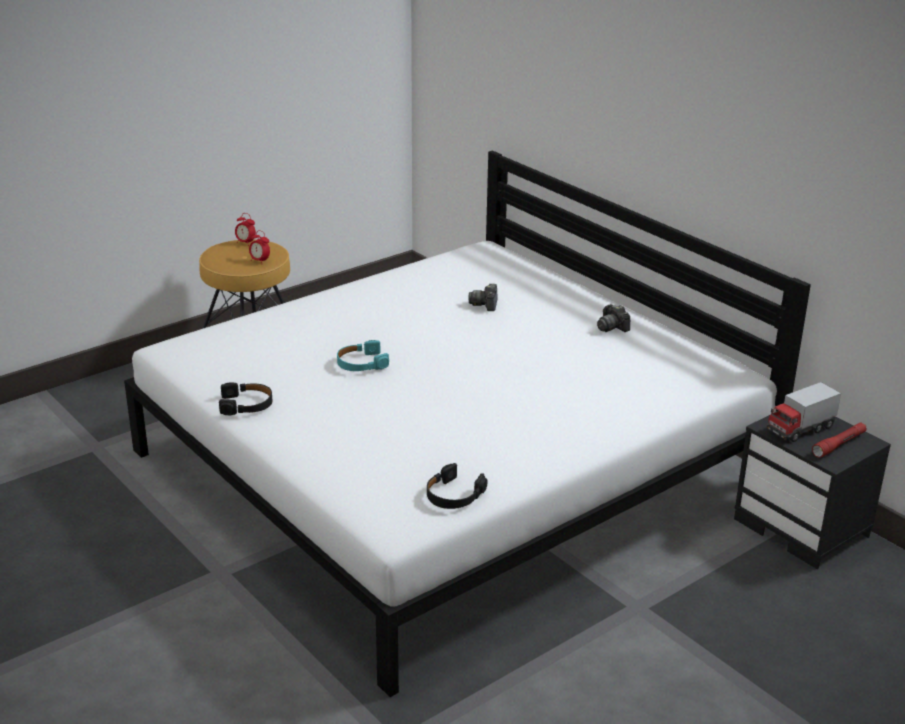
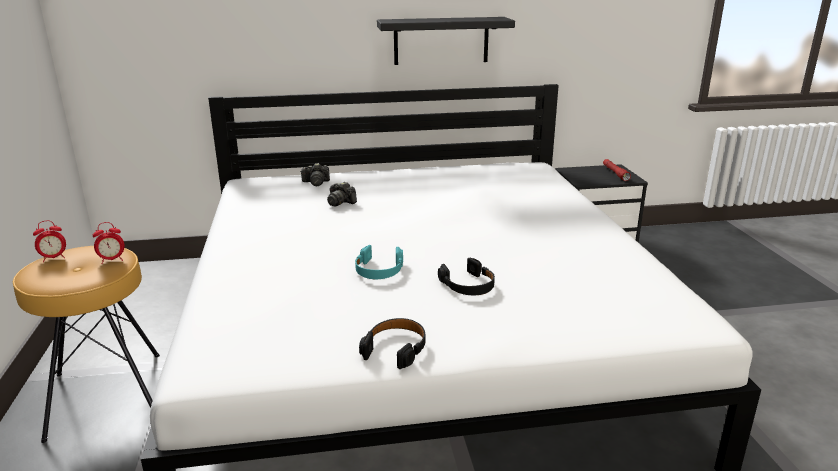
camera: 60 degrees left, 5 degrees down
(453, 495) = (648, 284): black headphones -> black headphones (468, 285)
(612, 327) = (432, 177): camera -> camera (316, 182)
(696, 172) = (441, 40): none -> black shelf
(800, 429) = (591, 176): toy truck -> none

